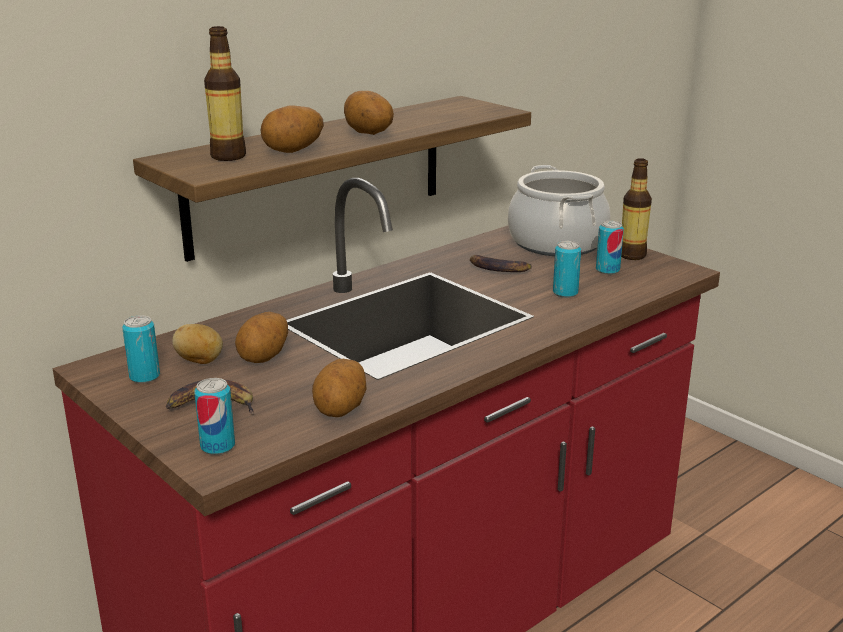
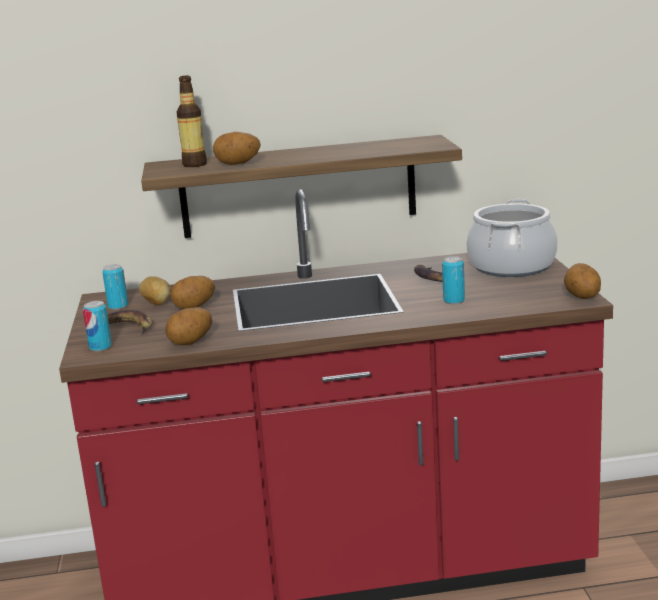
camera: 35 degrees right, 5 degrees down
(367, 134) = (308, 157): potato -> potato (581, 297)
(607, 270) = (516, 290): can -> none
(632, 255) = (557, 283): bottle -> none

